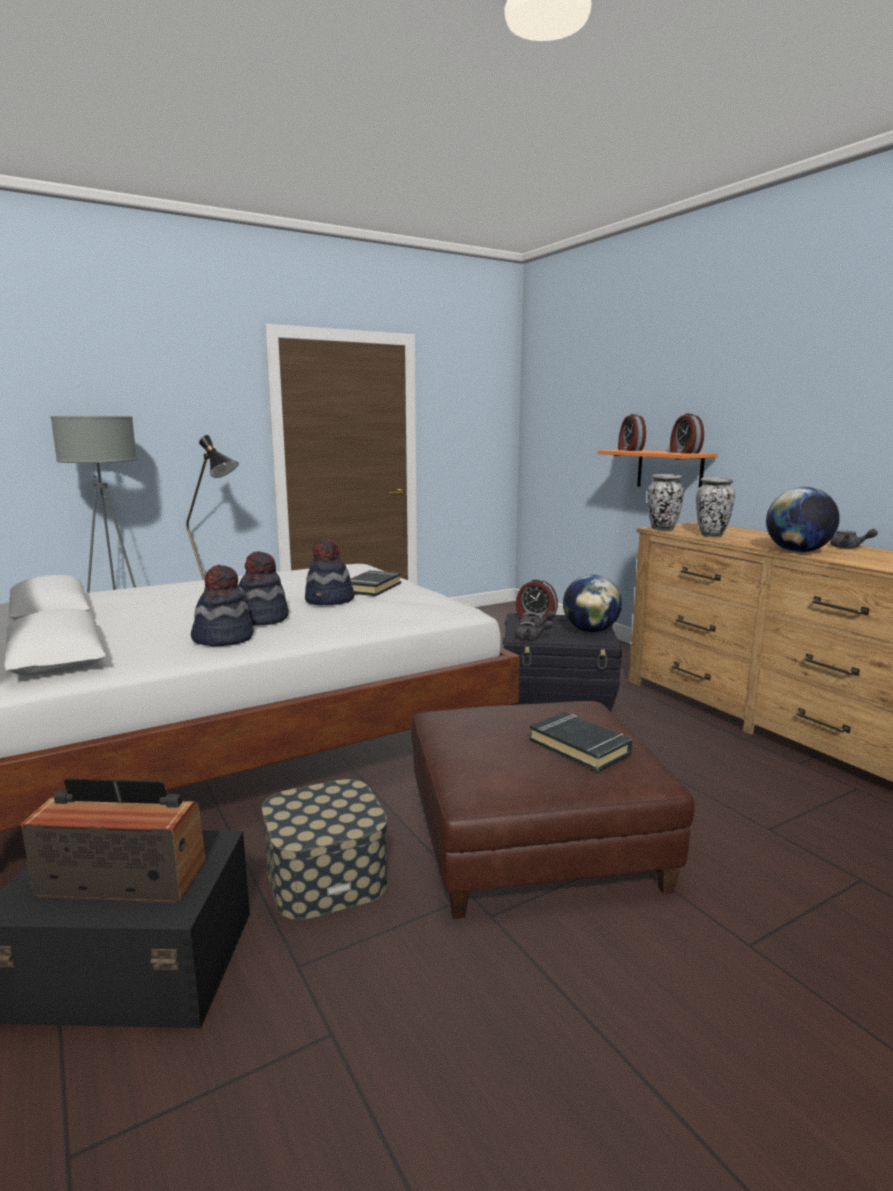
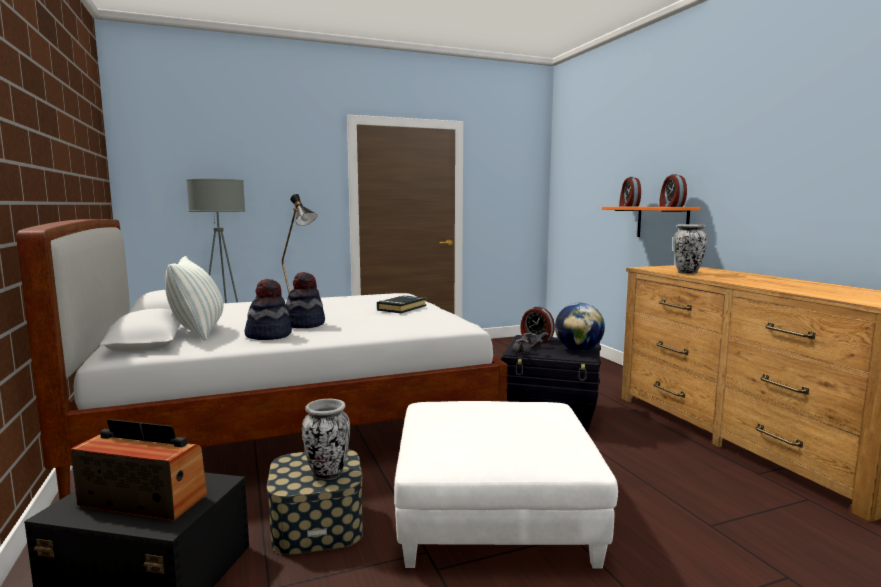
camera: 10 degrees right, 5 degrees down
(121, 638) = (198, 332): none -> pillow
(330, 601) = (362, 314): hat -> none
(532, 838) = (493, 513): brown ottoman -> white ottoman
(580, 747) = (529, 434): black book -> none
(662, 529) = (647, 268): vase -> vase (327, 473)
(797, 551) = (756, 284): globe -> none
(849, 547) = (808, 283): grey teapot -> none

